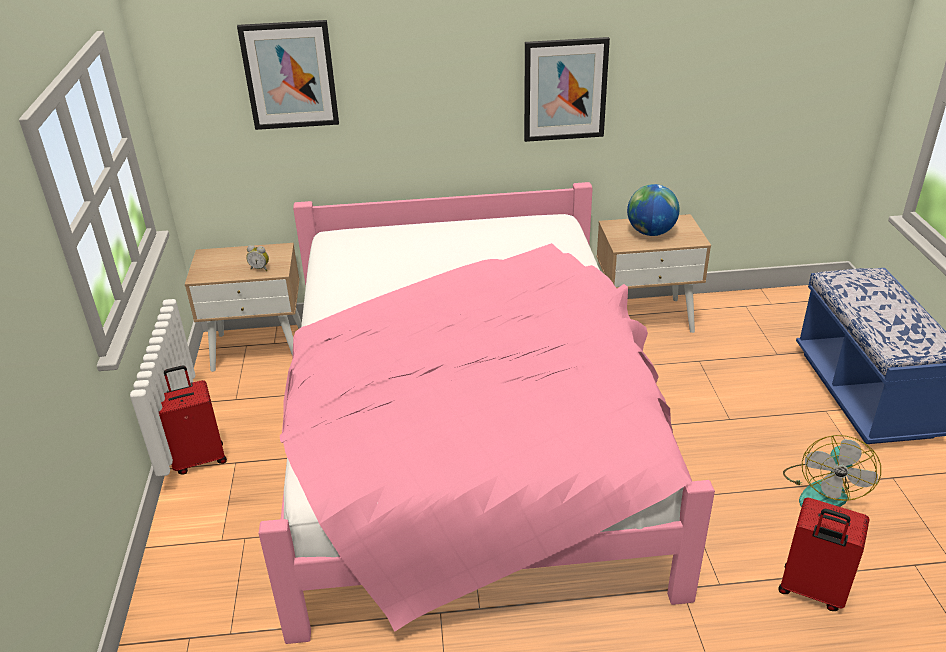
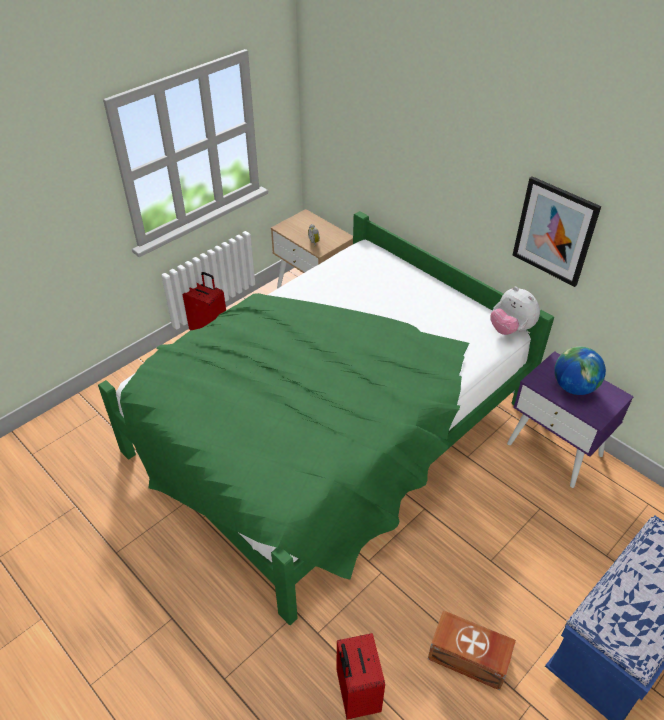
camera: 50 degrees right, 10 degrees up
(290, 75) = (374, 122): picture -> none
(469, 440) = (329, 431): pink bed -> green bed
(558, 219) = (510, 329): none -> plush toy
(645, 318) = (555, 449): beige nightstand -> purple nightstand
(823, 490) = (469, 659): fan -> brown storage box

